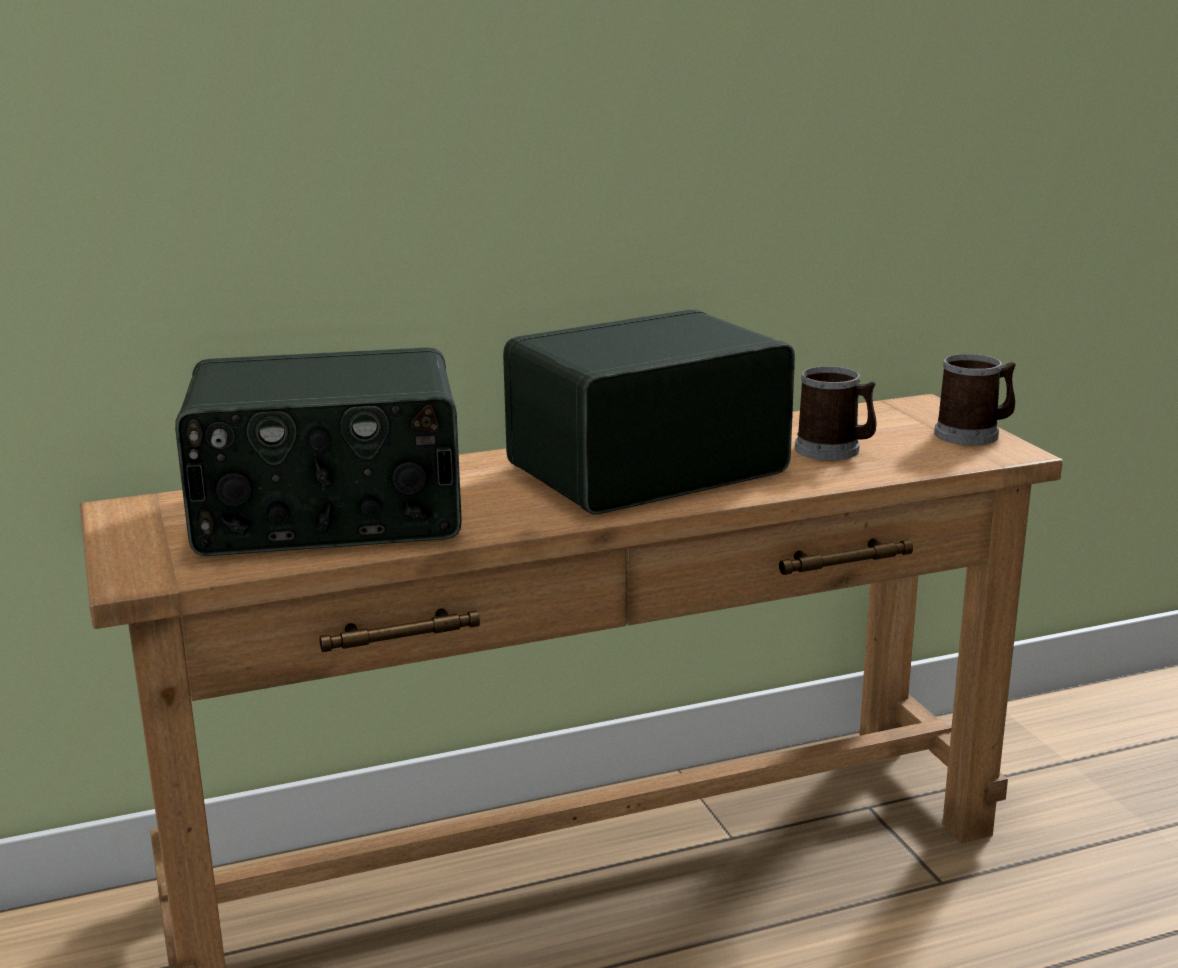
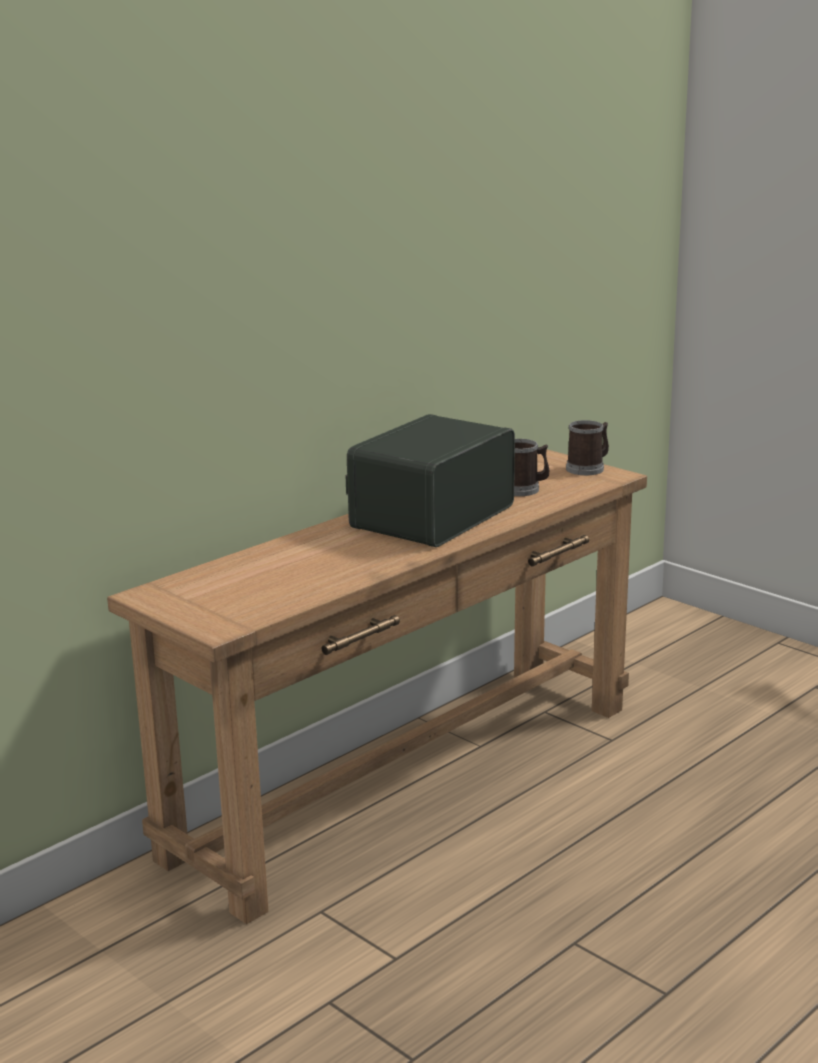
camera: 25 degrees left, 0 degrees up
(329, 516) = (282, 575): radio -> none

